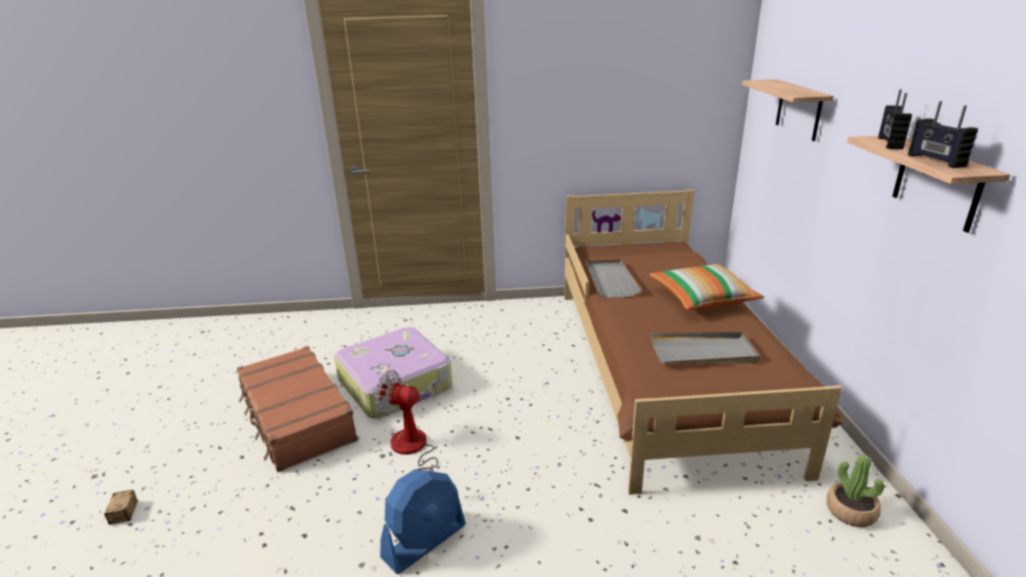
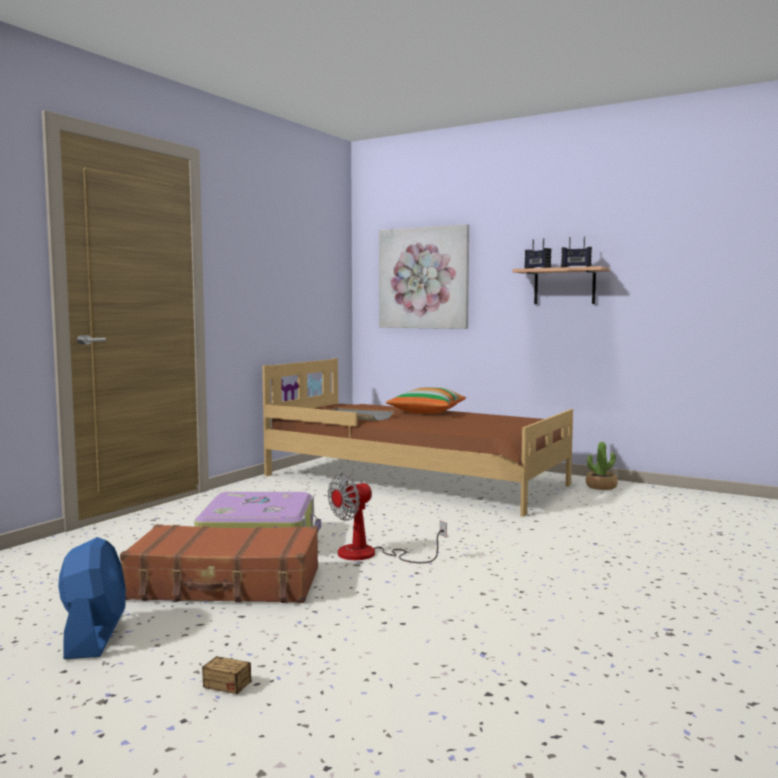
camera: 55 degrees left, 20 degrees down
(424, 541) = (486, 571): blue fan -> blue fan (94, 636)
(704, 352) = (487, 422): grey tray -> none
(798, 109) = (423, 278): shelf -> picture

